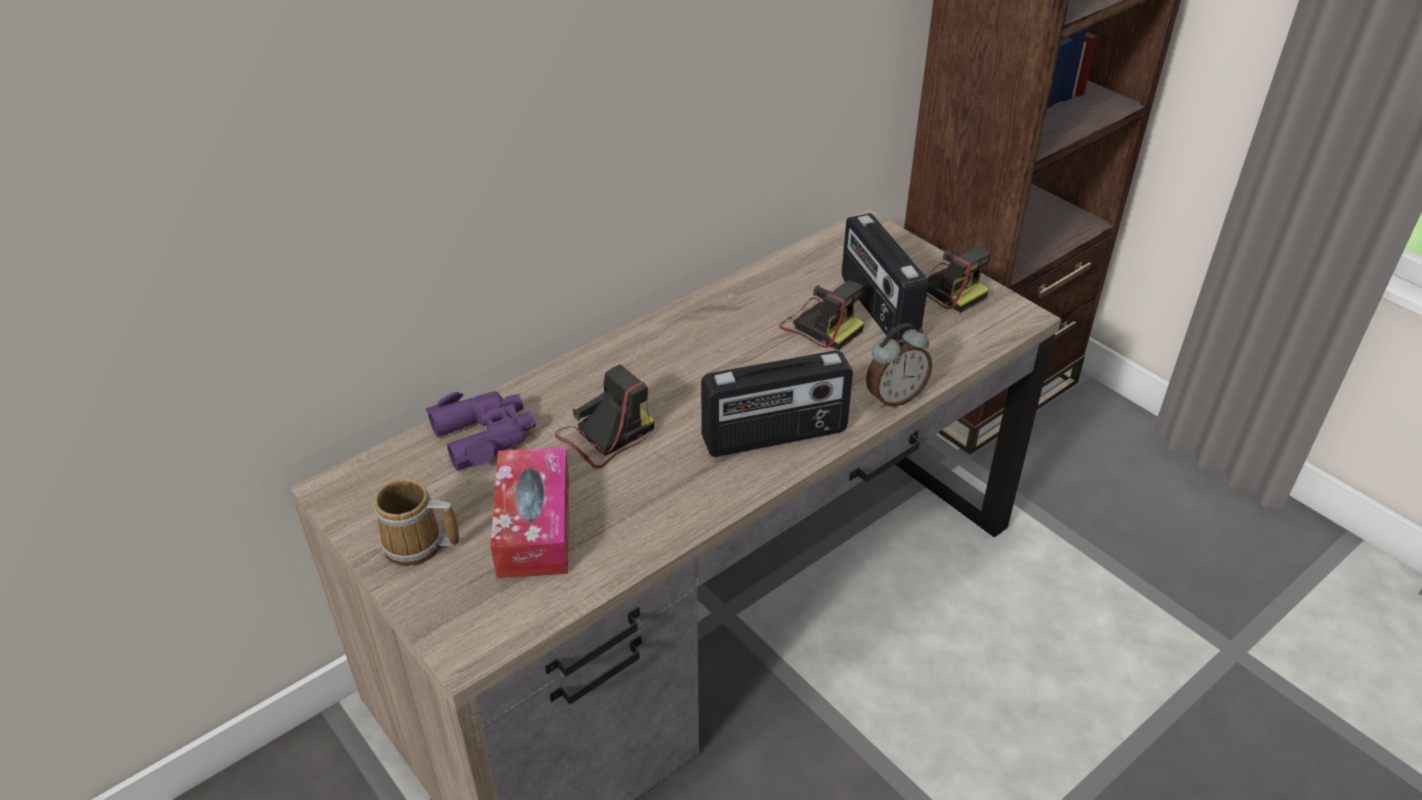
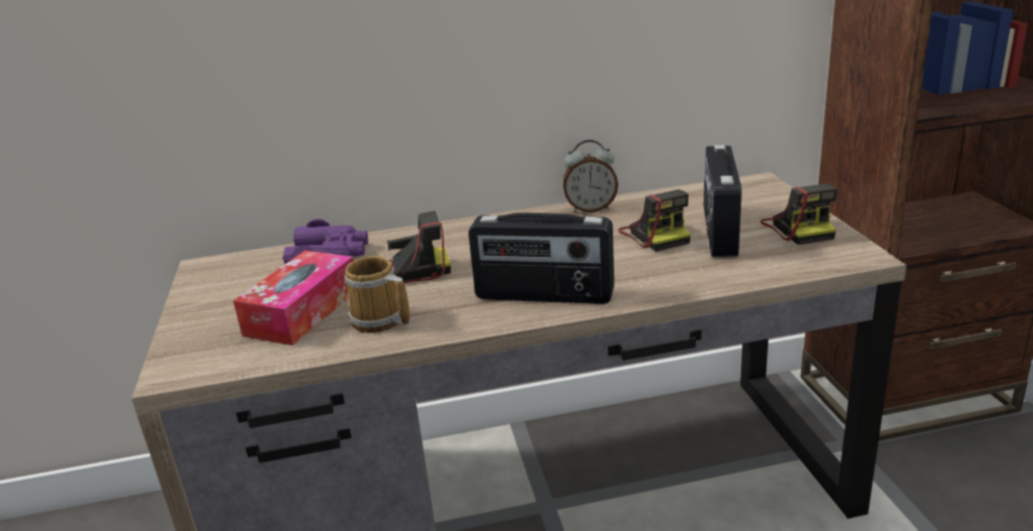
camera: 30 degrees right, 15 degrees down
(417, 546) = (214, 306): mug -> mug (379, 321)
(894, 397) = (678, 290): alarm clock -> alarm clock (591, 209)

